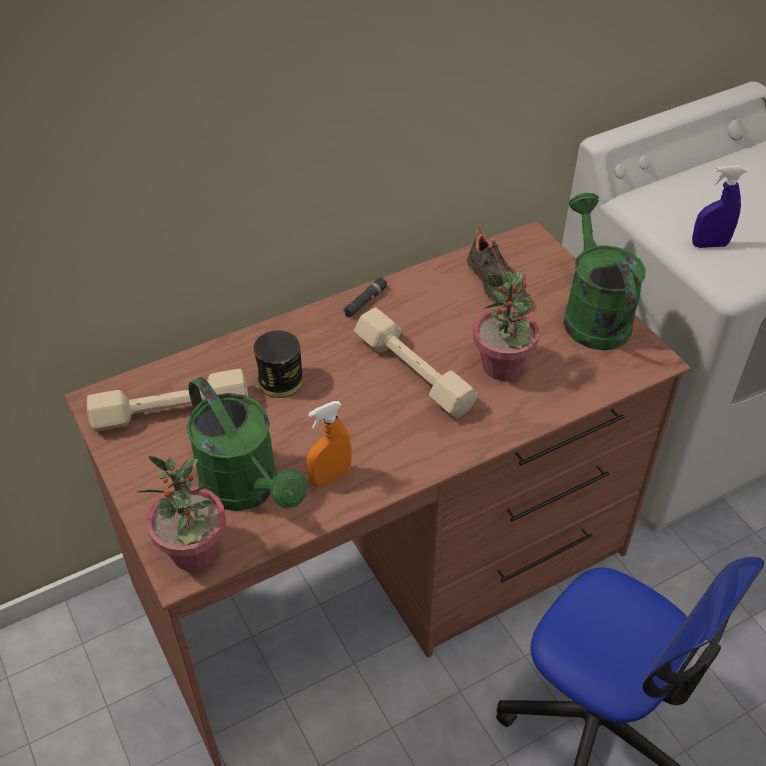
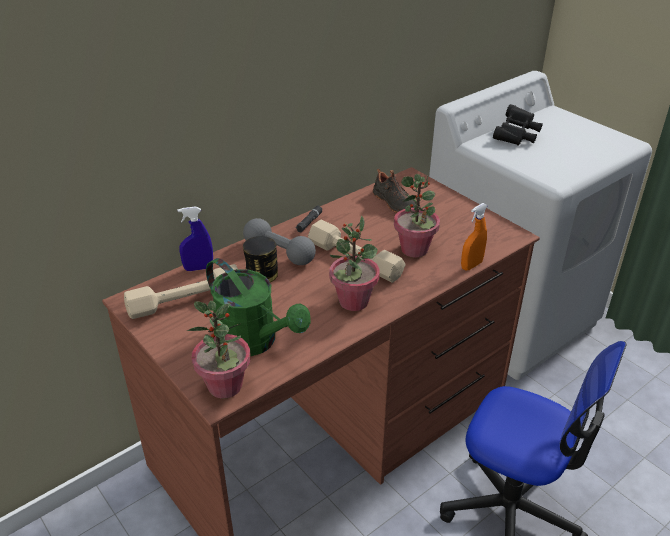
camera: 10 degrees left, 10 degrees down
(312, 348) = (279, 253): none -> grey dumbbell
(330, 477) = (313, 327): orange spray bottle -> orange spray bottle (471, 265)
(394, 442) = (353, 301): none -> potted plant
(592, 314) = (465, 214): green watering can -> none
(698, 193) = (516, 136): none -> black binoculars
(709, 245) = (533, 162): blue spray bottle -> blue spray bottle (198, 268)

